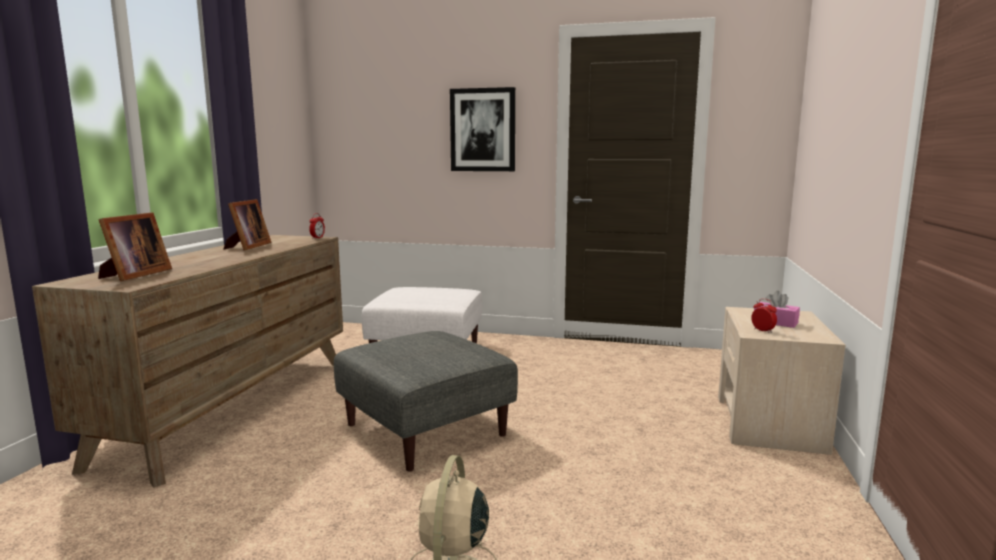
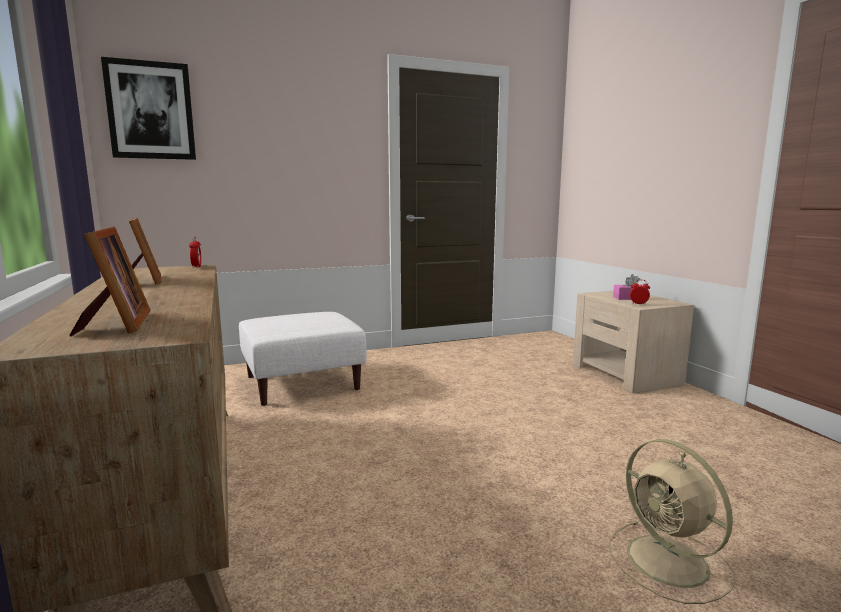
camera: 35 degrees left, 0 degrees up
(426, 429) = (425, 449): grey ottoman -> none
(483, 130) = (317, 150): picture -> picture (151, 111)

